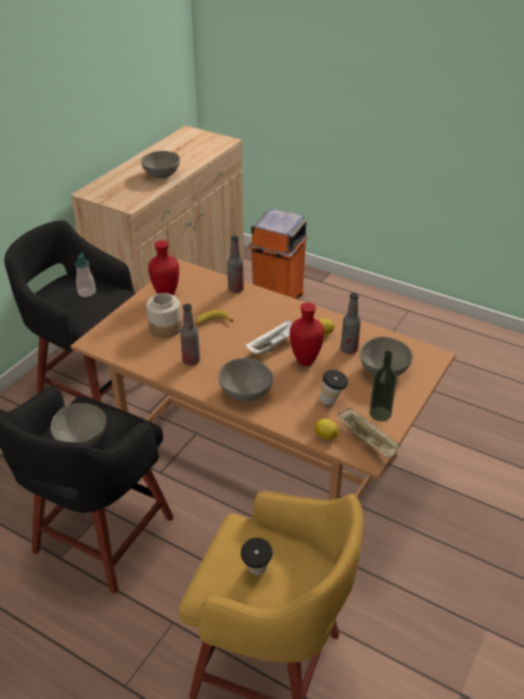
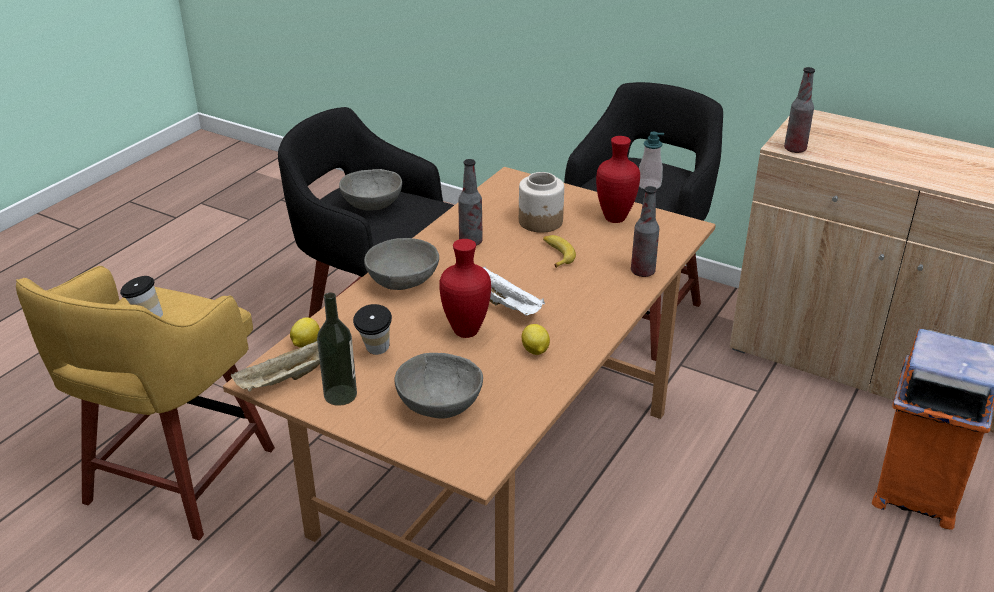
camera: 90 degrees right, 5 degrees down
(162, 175) = (899, 163): grey bowl -> none
(349, 349) = (494, 374): bottle -> bottle (795, 149)

